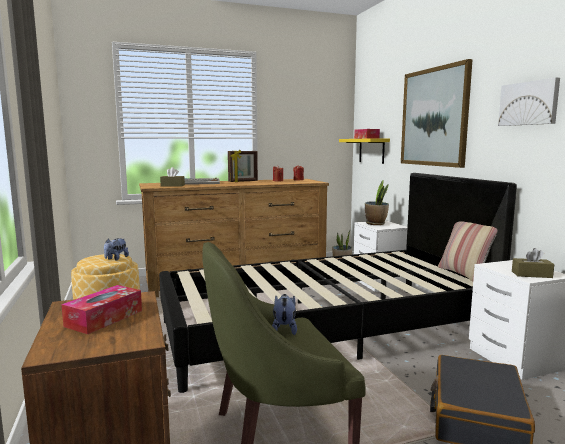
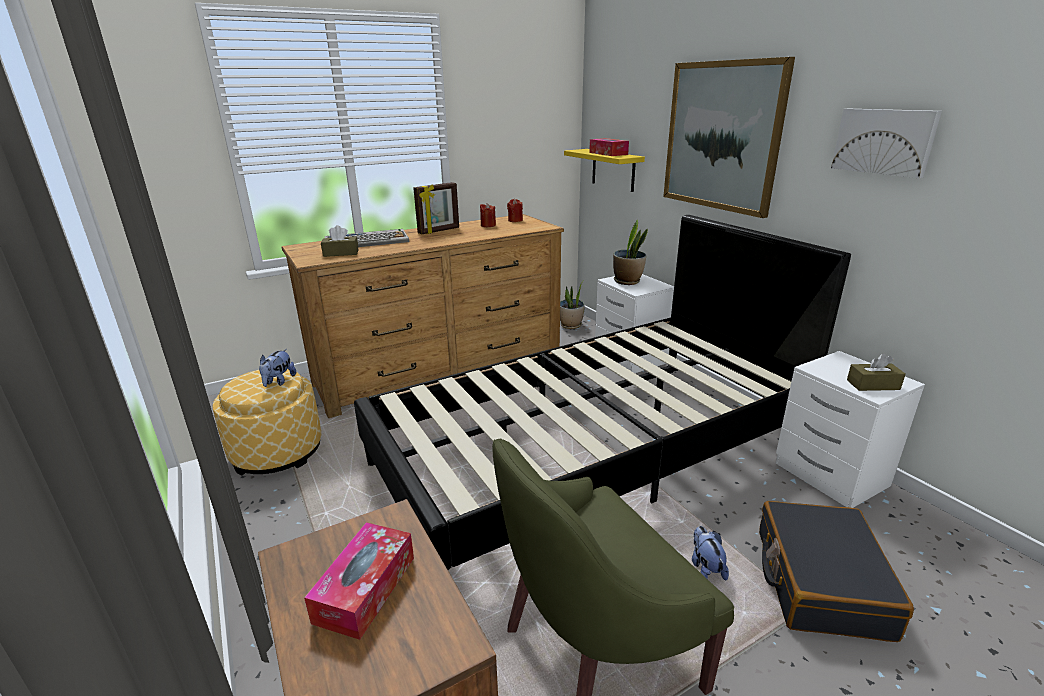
camera: 10 degrees left, 15 degrees up
(284, 329) = (597, 525): plush toy -> plush toy (705, 568)
(464, 275) = (763, 364): pillow -> none

